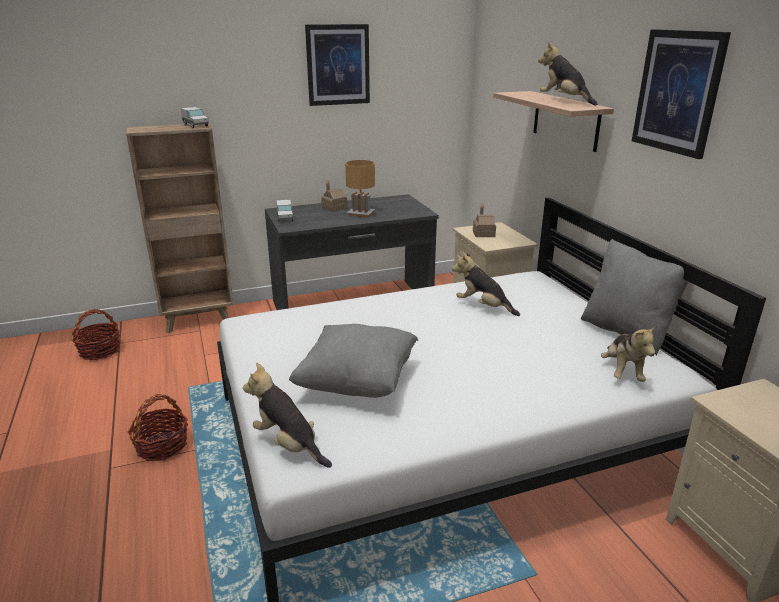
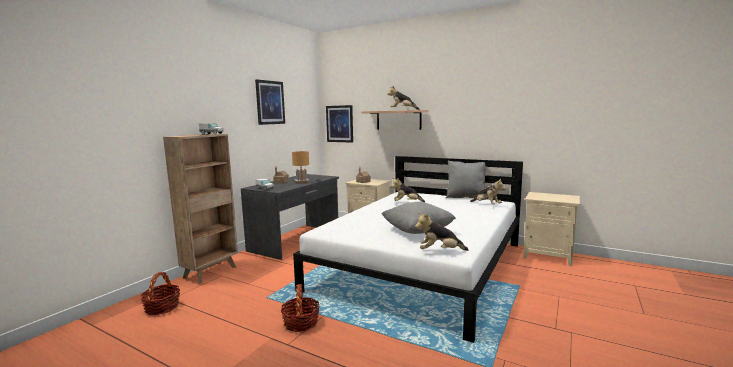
camera: 40 degrees left, 15 degrees down
(677, 92) = (461, 98): picture -> picture (339, 124)

